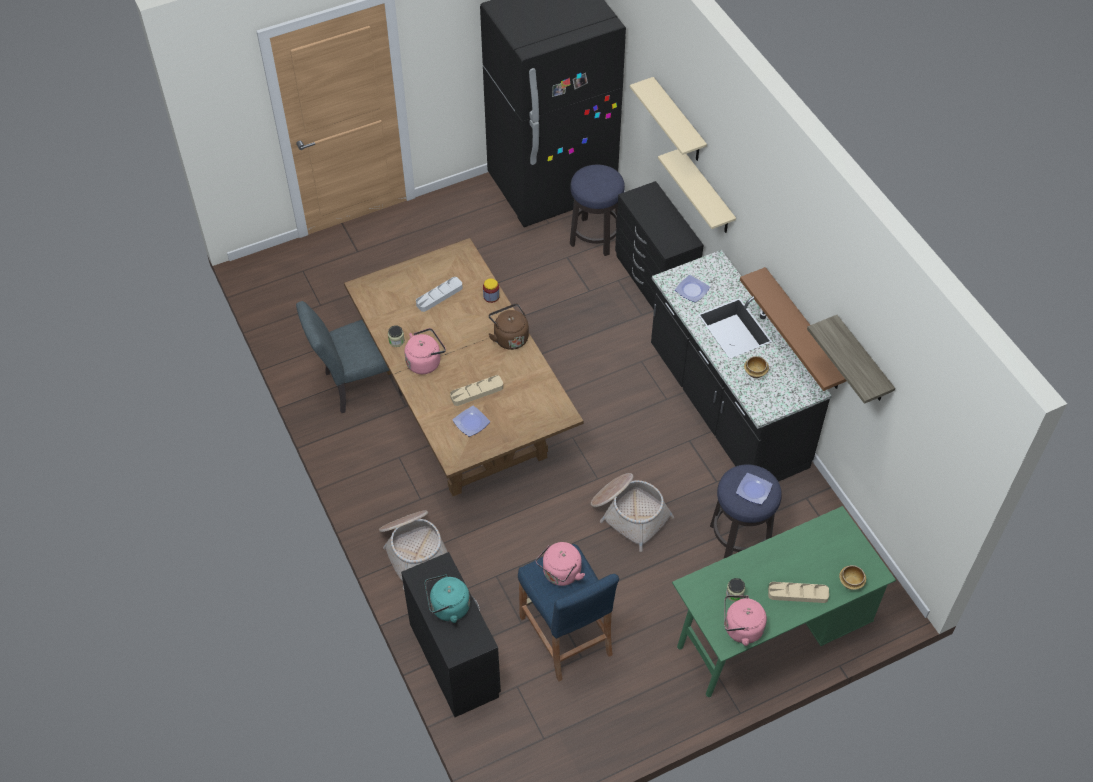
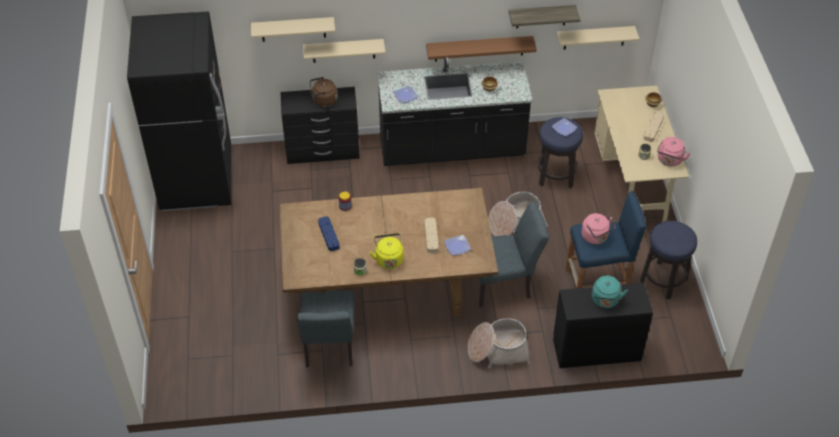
camera: 70 degrees left, 5 degrees down
(425, 362) = (388, 258): pink kettle -> yellow kettle
(439, 296) = (328, 235): grey tray -> blue tray
(509, 337) = (389, 206): brown kettle -> brown kettle (323, 101)
(521, 529) = (504, 284): none -> grey chair
(595, 237) = (262, 170): stool -> stool (663, 280)
(769, 636) = (631, 185): green desk -> beige desk
(903, 455) = (594, 37): none -> beige shelf

